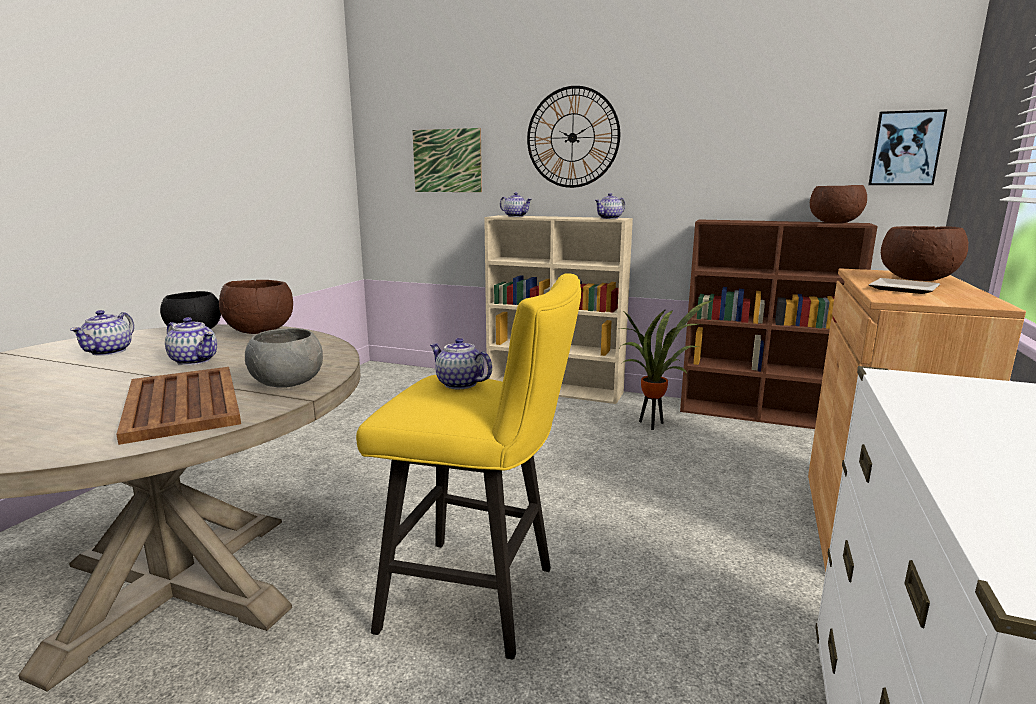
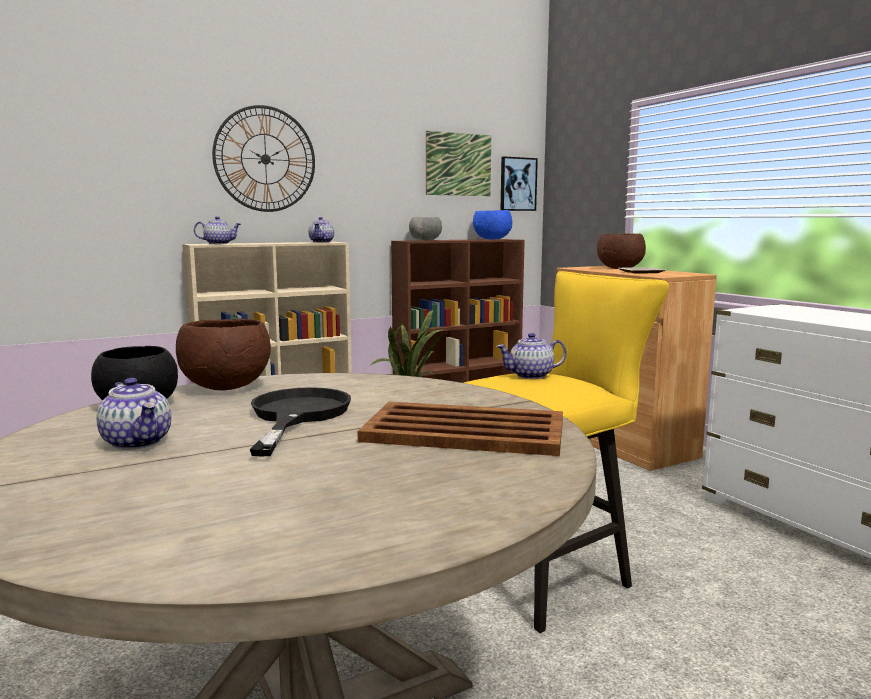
camera: 50 degrees left, 5 degrees down
(195, 360) = (296, 416): teapot -> black frying pan
(287, 383) = (463, 400): grey bowl -> grey bowl (425, 240)
(447, 161) = (99, 177): picture -> picture (458, 164)
(835, 223) = (492, 239): brown bowl -> blue bowl

